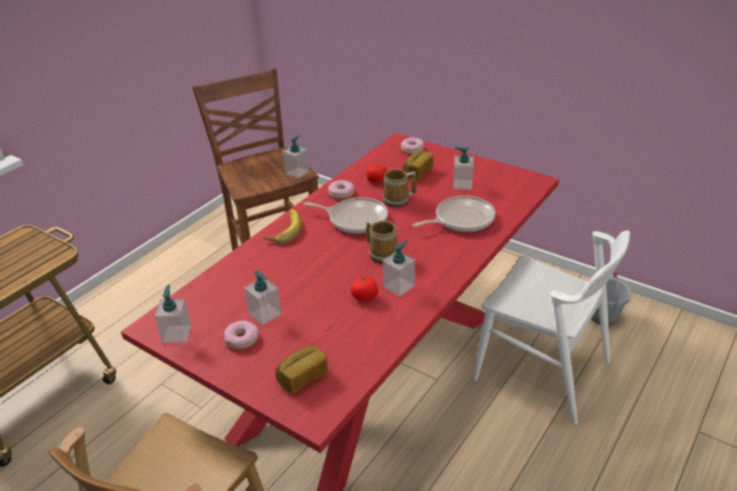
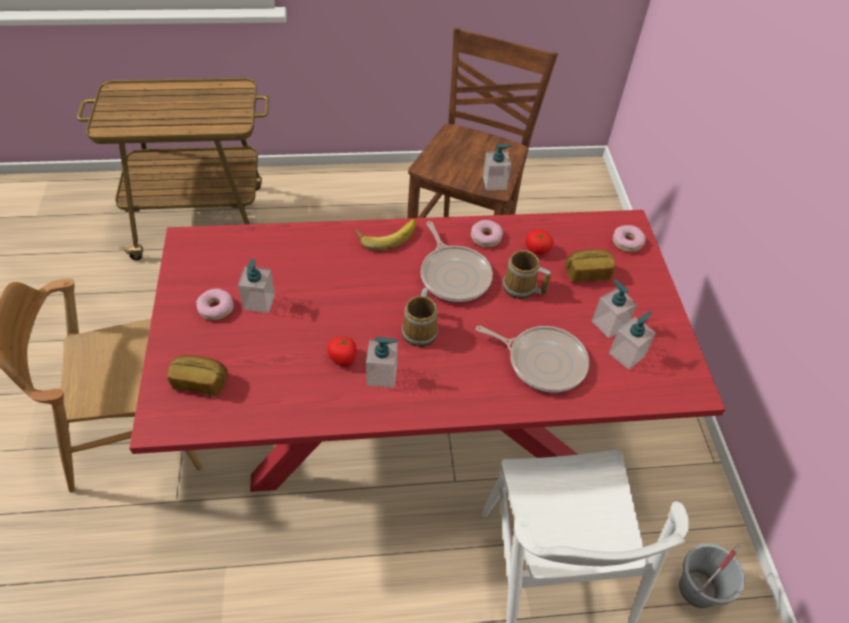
camera: 45 degrees right, 15 degrees up
(177, 334) = (189, 262): soap dispenser -> soap dispenser (626, 354)

